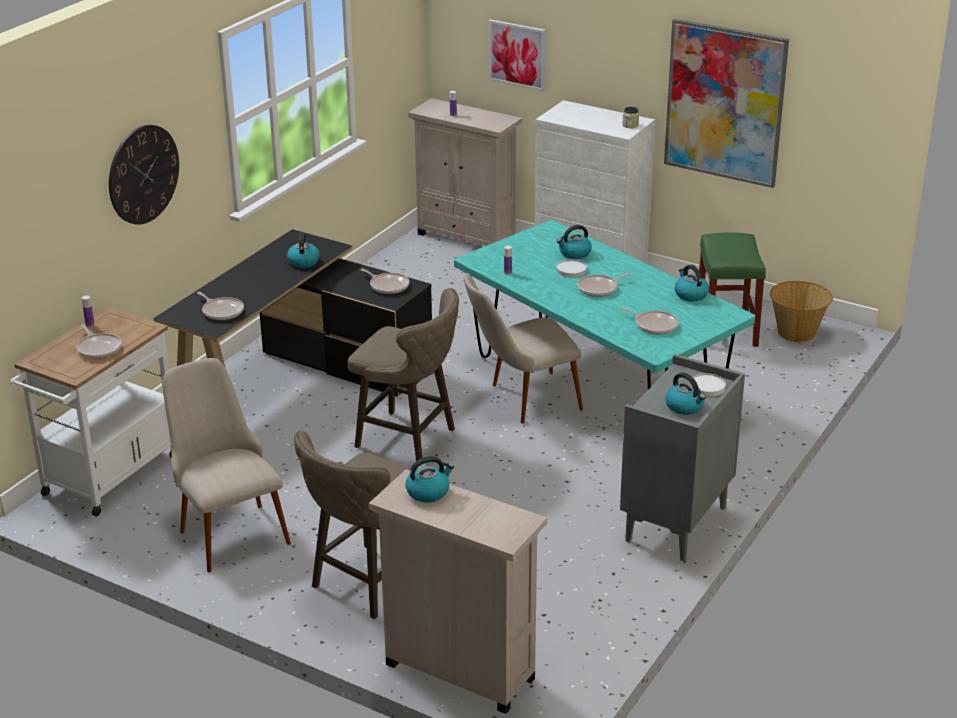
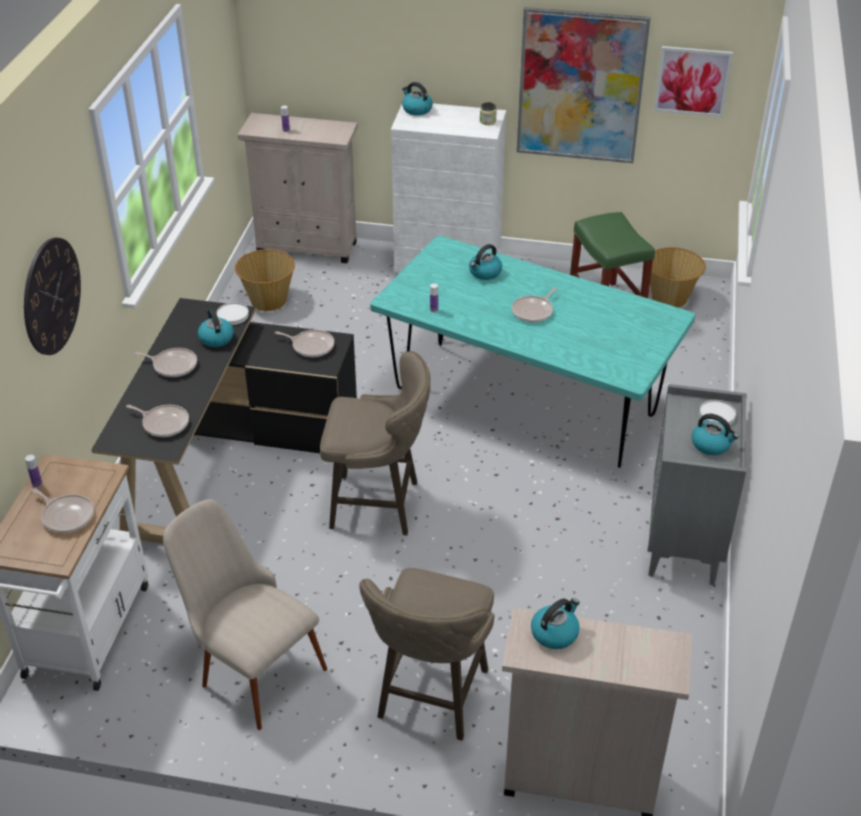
camera: 20 degrees left, 10 degrees up
(406, 271) = (268, 300): none -> basket
(517, 54) = (347, 59): picture -> picture (692, 81)
(521, 400) = (463, 432): beige chair -> none
(571, 270) = (493, 294): white plate -> white plate (232, 315)
(654, 325) = (611, 345): frying pan -> frying pan (173, 365)
(690, 294) = (622, 301): kettle -> kettle (416, 109)

